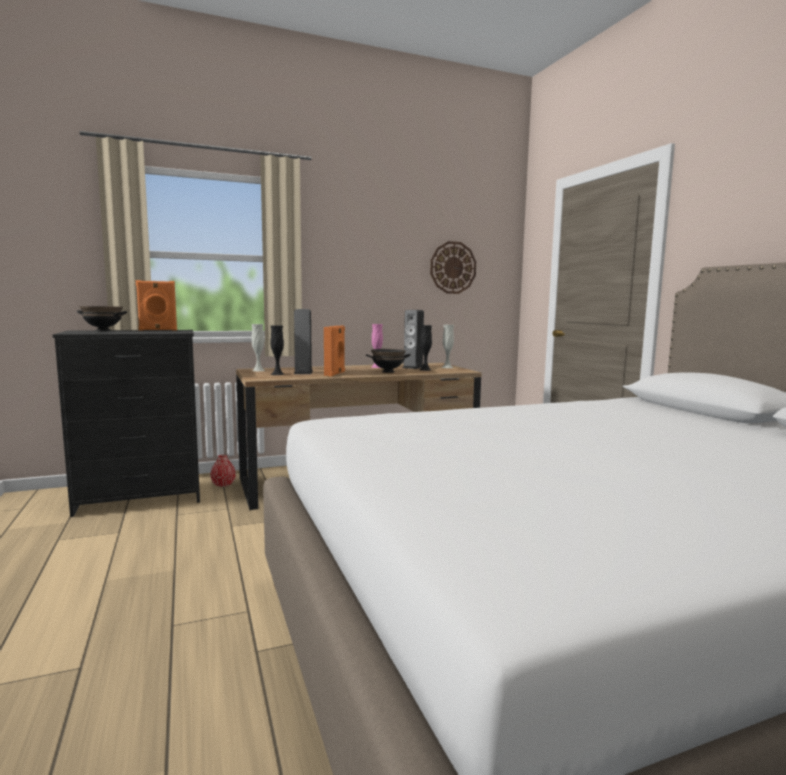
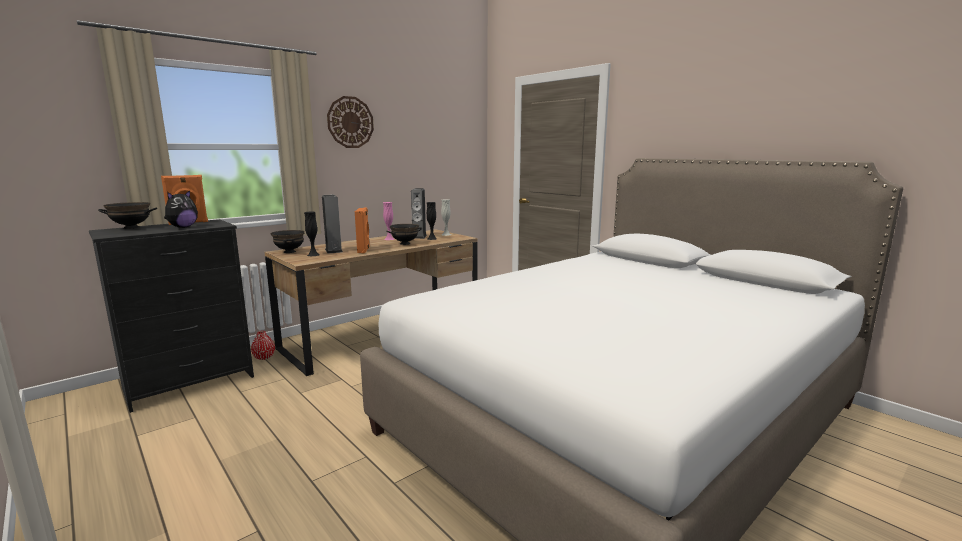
camera: 20 degrees left, 5 degrees up
(144, 332) = (182, 227): none -> plush toy
(258, 370) = (289, 252): white vase -> black bowl
(453, 267) = (436, 148): wall clock -> wall clock (350, 122)

